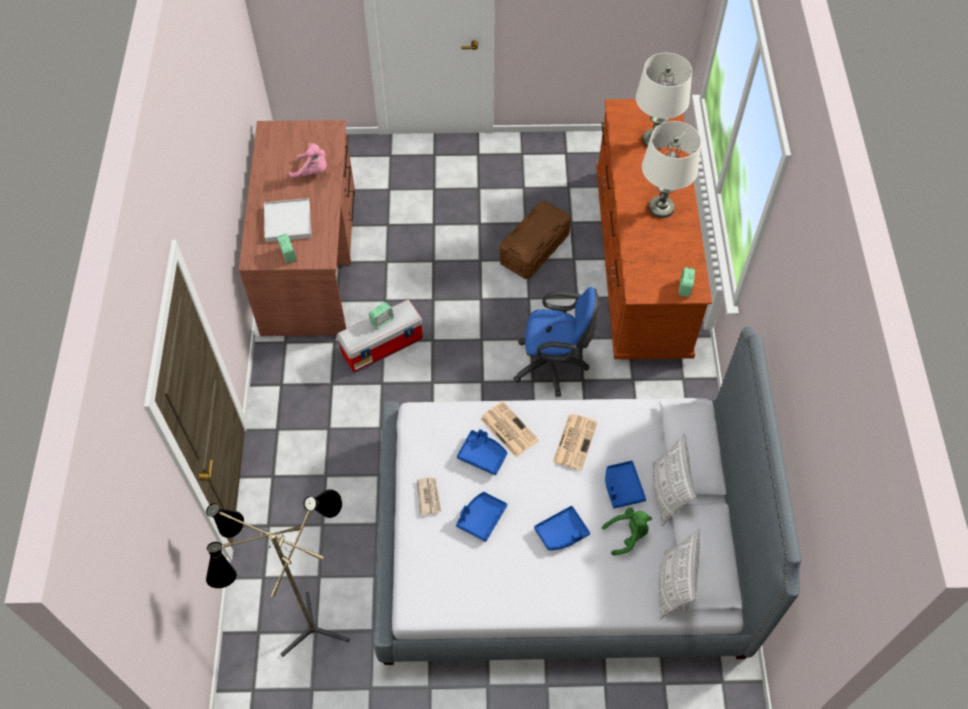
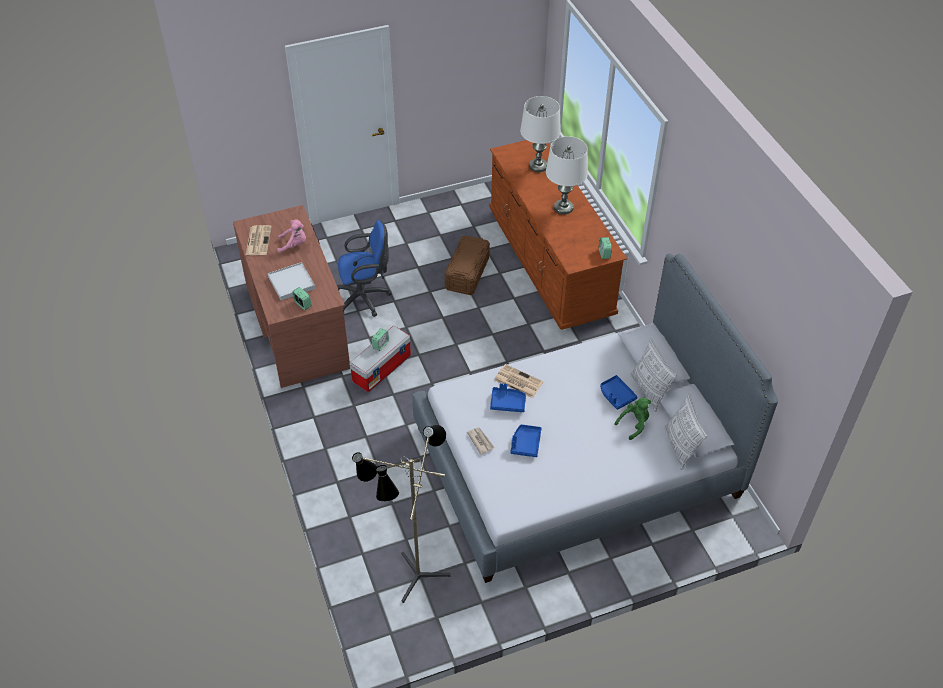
camera: 20 degrees left, 10 degrees down
(553, 365) = (518, 347): blue office chair -> blue office chair (365, 298)
(562, 532) = (587, 436): blue tray -> none
(575, 441) = (569, 376): newspaper -> newspaper (258, 240)

